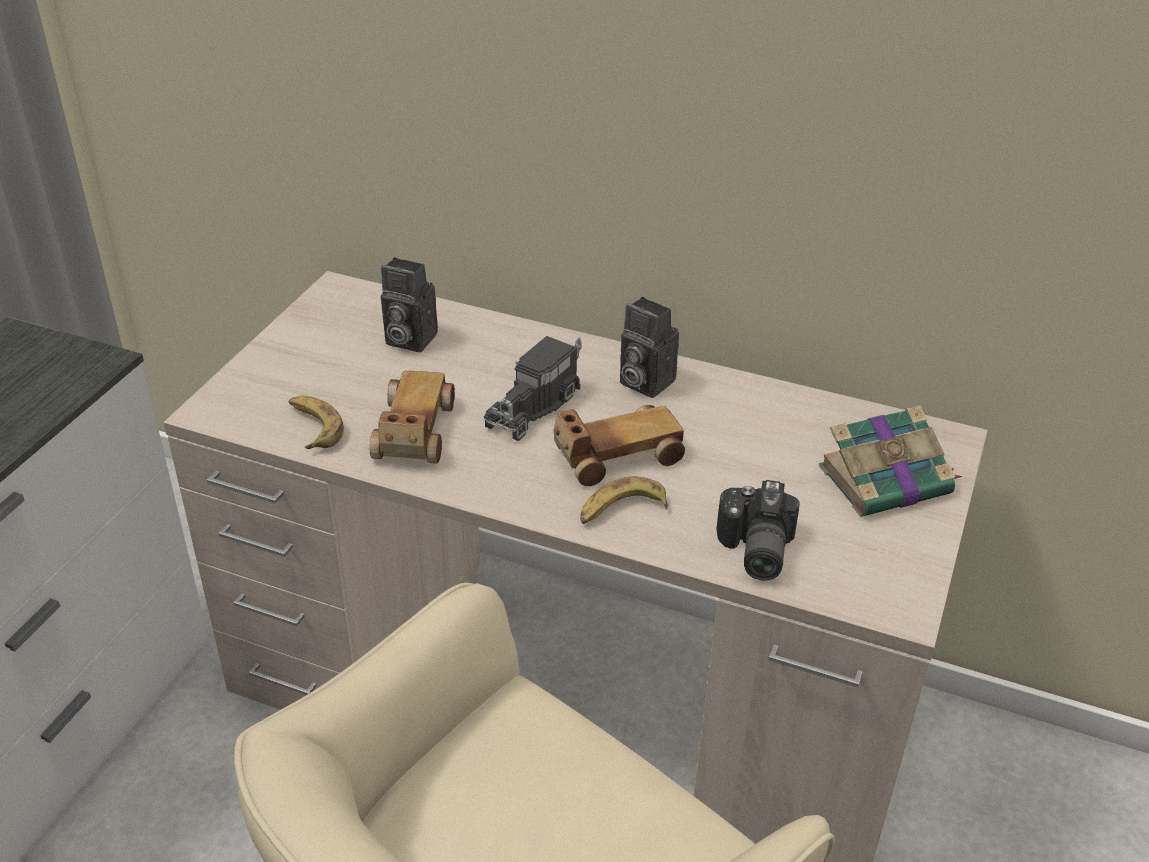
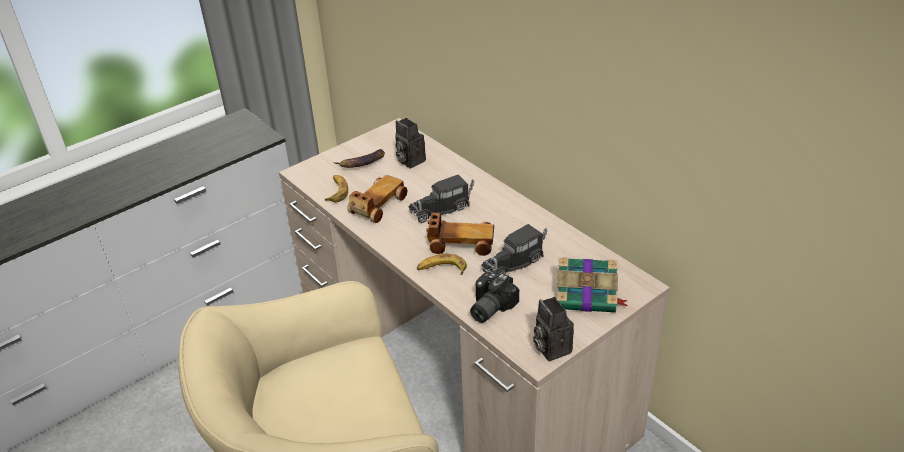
camera: 30 degrees right, 0 degrees up
(322, 365) = (362, 163): none -> banana
(643, 382) = (504, 211): camera -> camera (550, 347)
(731, 461) = (515, 262): none -> toy truck

